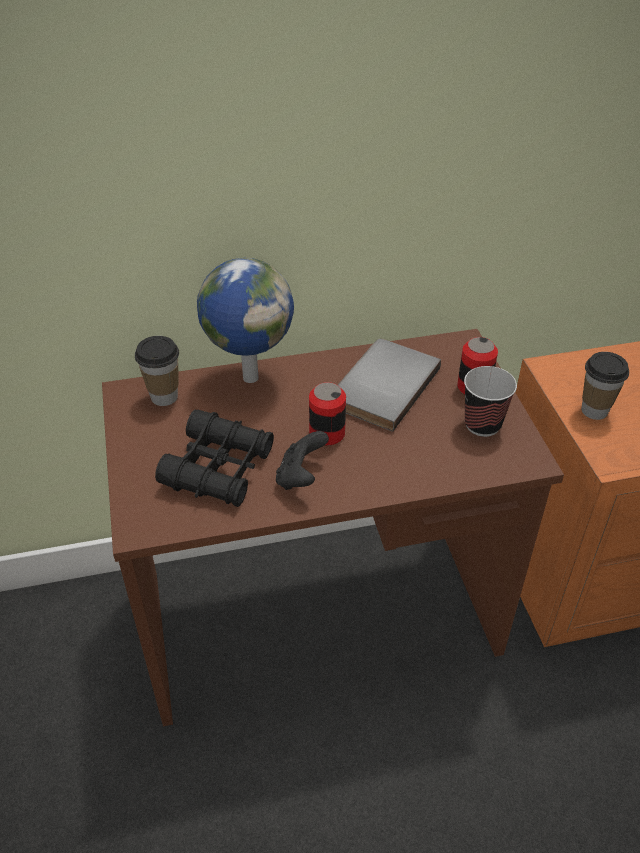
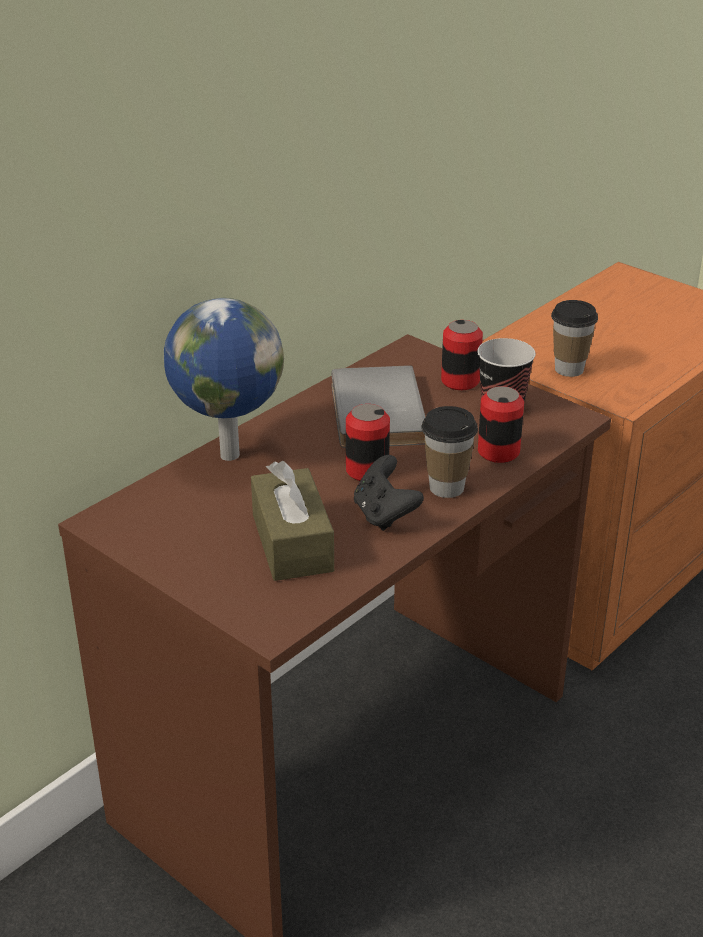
camera: 35 degrees left, 10 degrees down
(164, 397) = (152, 507): cup -> cup (446, 488)
(218, 468) = (292, 542): black binoculars -> brown tissue box
(438, 463) = (498, 452): none -> can

